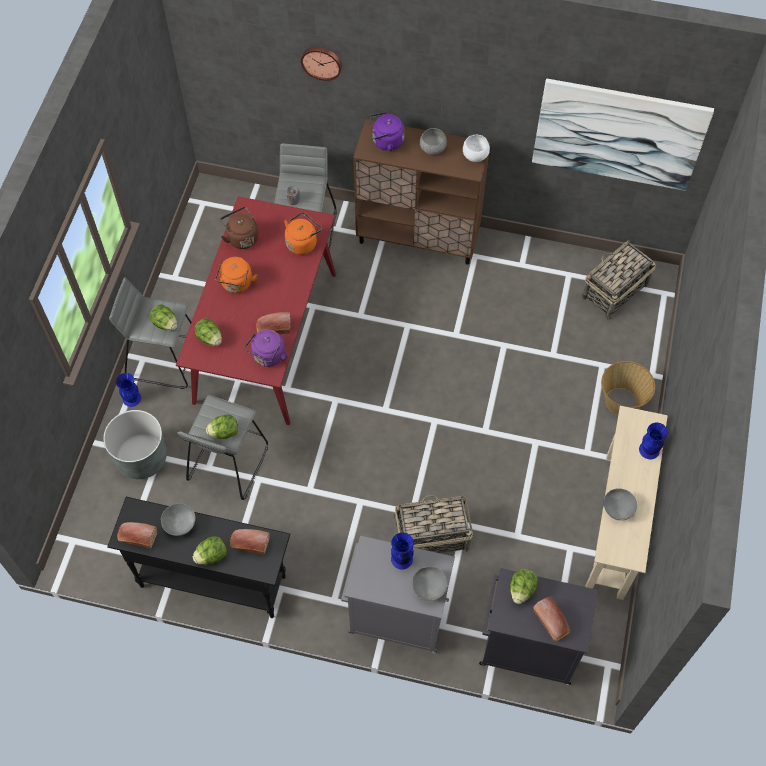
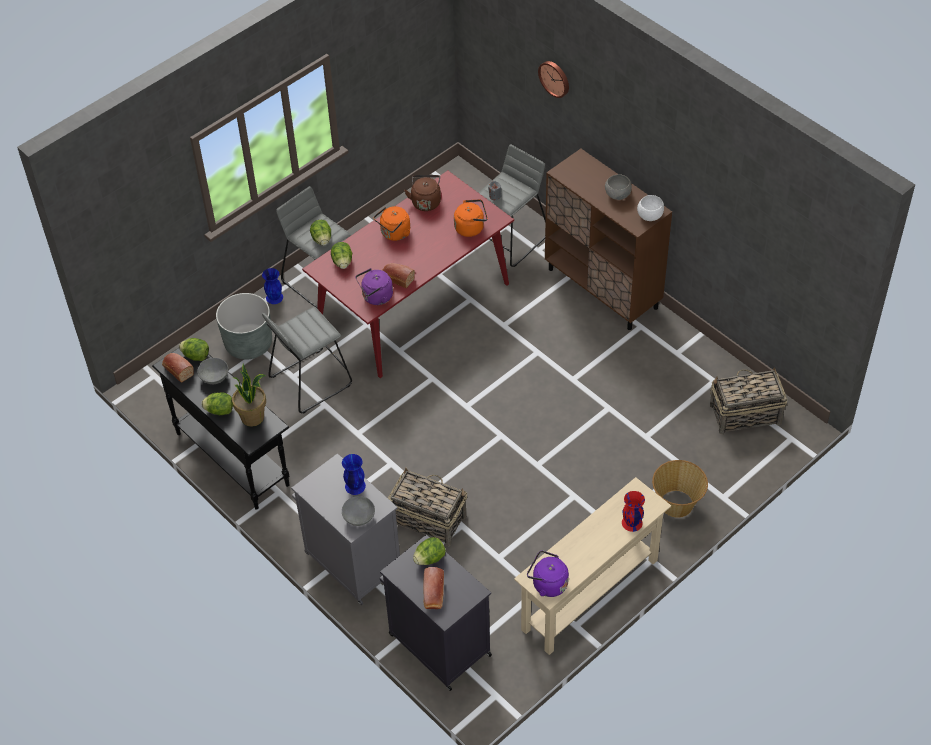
camera: 35 degrees right, 10 degrees down
(224, 432) = (304, 338): lettuce -> lettuce (196, 356)
(249, 543) = (253, 417): bread -> potted plant
(386, 142) = (583, 172): purple kettle -> purple kettle (547, 584)
(618, 134) = (772, 245): picture -> none
(618, 509) = (566, 551): grey bowl -> none
(649, 450) = (631, 523): blue vase -> red vase

